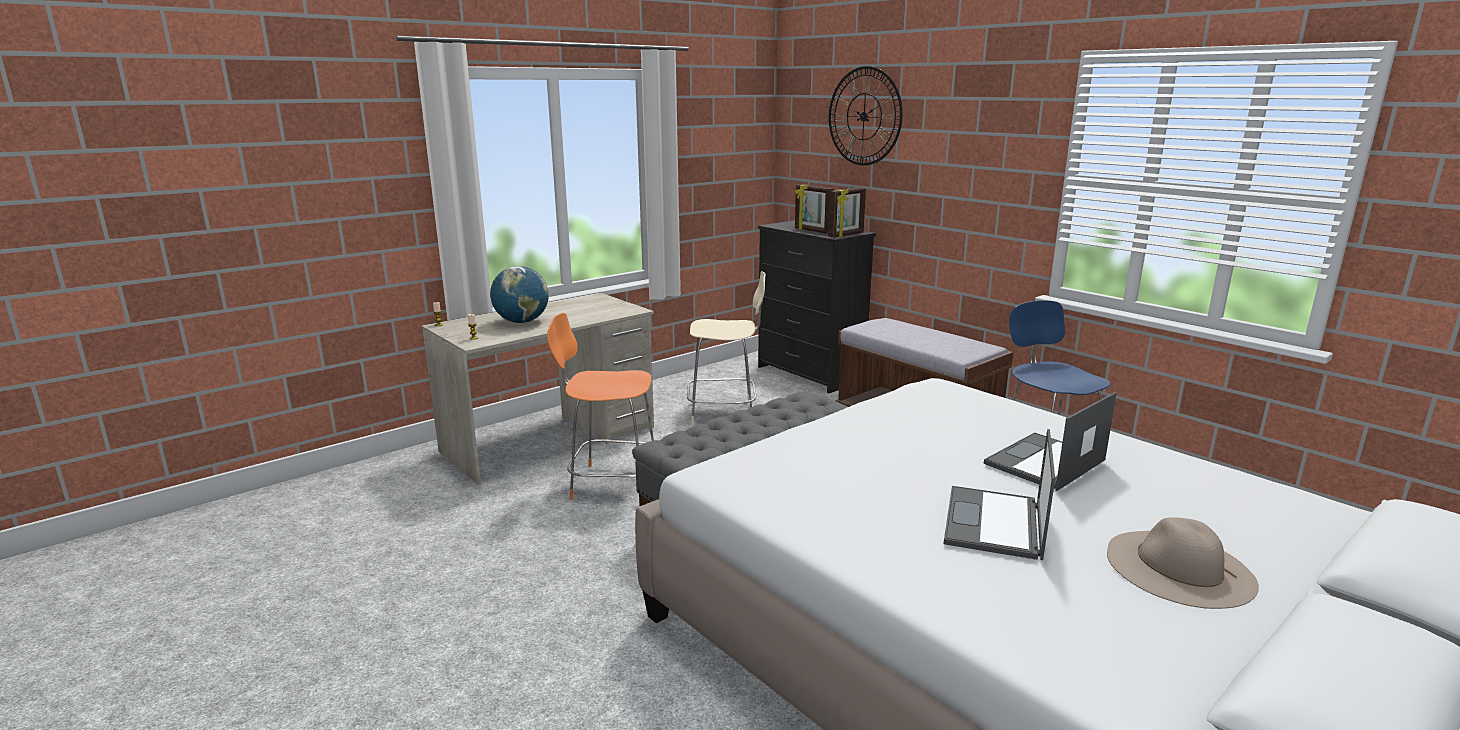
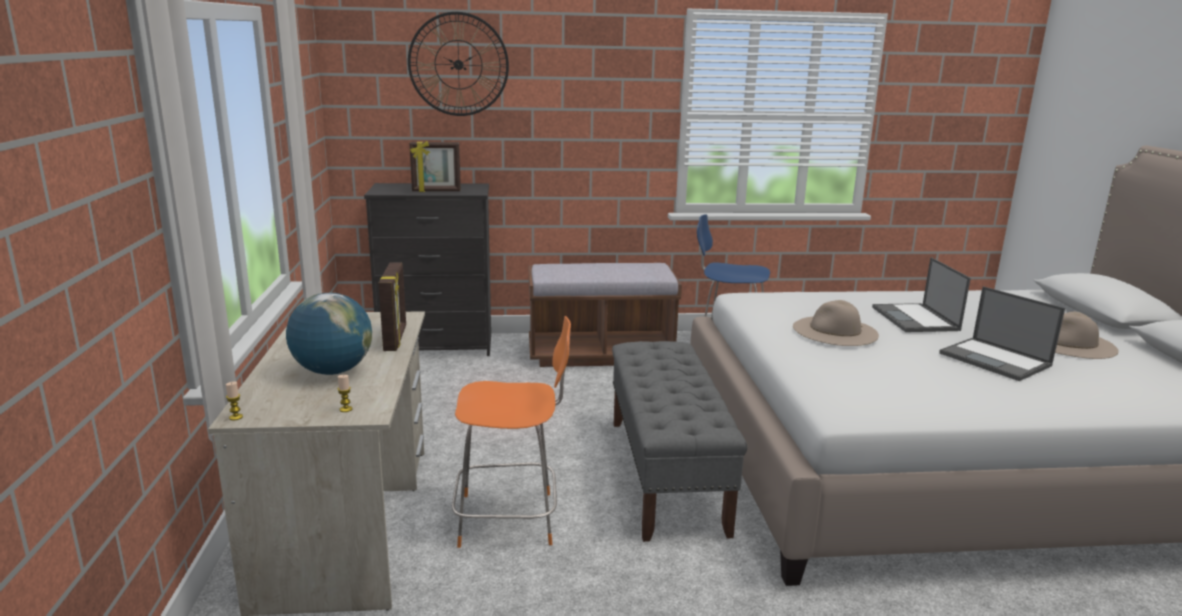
camera: 55 degrees left, 0 degrees up
(611, 483) = (511, 519): orange chair -> orange chair turned 135 degrees counterclockwise
(725, 412) = (447, 408): beige chair -> none
(846, 235) = (479, 190): picture frame -> picture frame (396, 339)
(911, 432) = (835, 331): none -> beige hat

